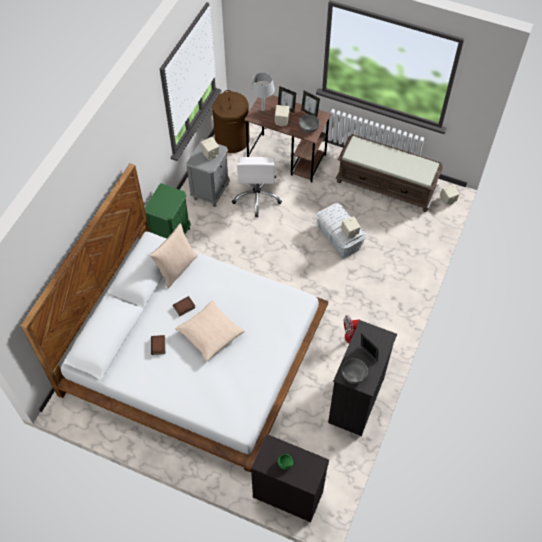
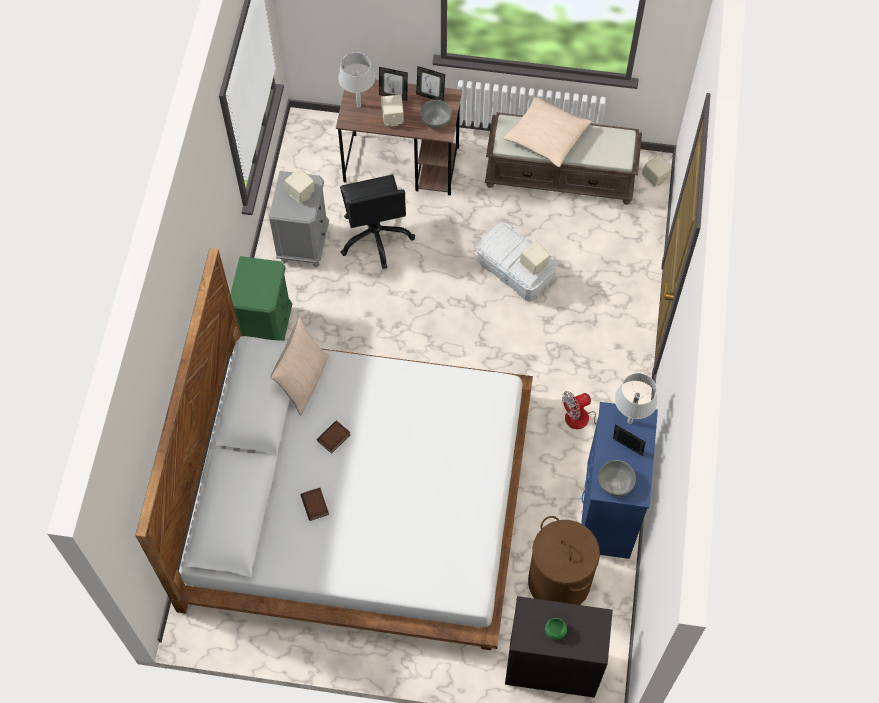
camera: 15 degrees left, 5 degrees up
(210, 334) = (384, 469): beige pillow -> beige pillow (547, 137)
(232, 140) = (310, 154): brown laundry basket -> brown laundry basket (558, 581)
(257, 197) = (376, 236): white office chair -> black office chair
(355, 401) = (607, 510): black dresser -> blue dresser
(375, 337) = (630, 421): none -> grey table lamp

